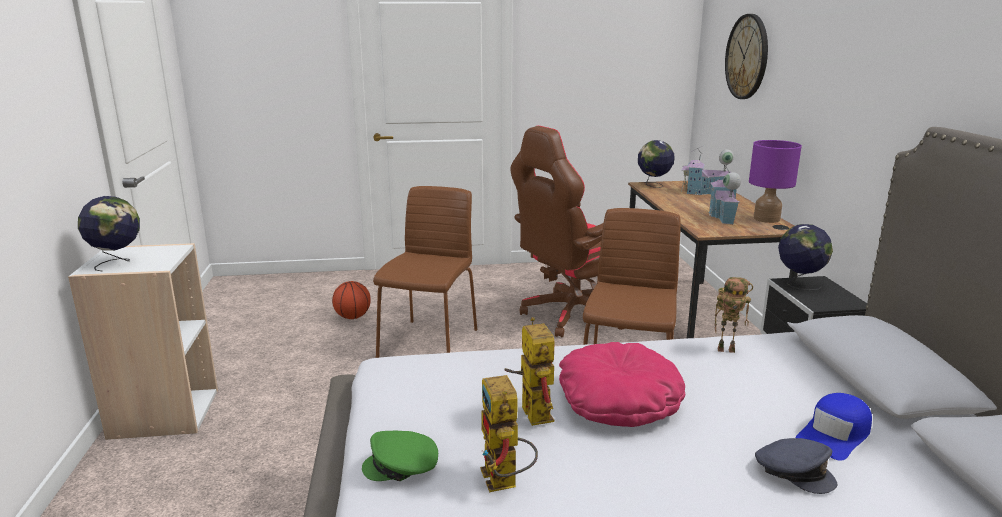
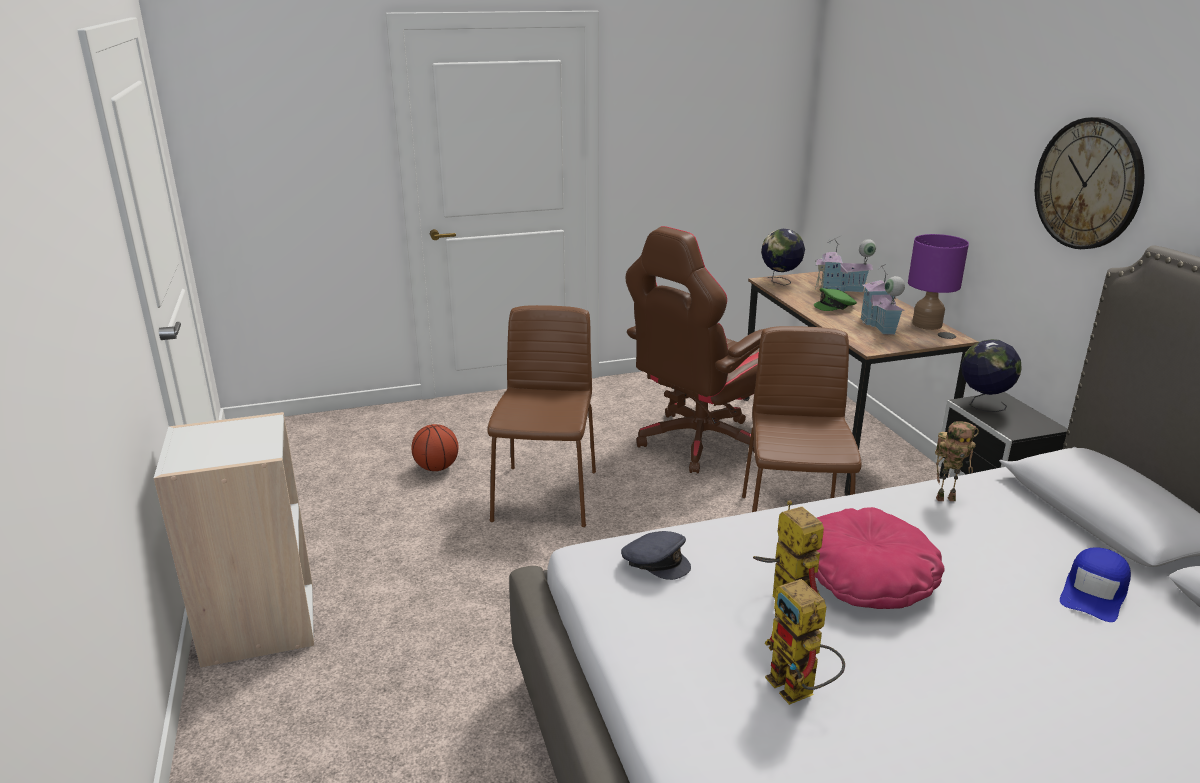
camera: 10 degrees left, 5 degrees up
(117, 263) = (204, 451): globe -> none
(402, 466) = (681, 685): green cap -> green cap (835, 306)
(747, 57) = (888, 129): wall clock -> wall clock (1088, 184)
(794, 471) = (1074, 640): grey cap -> grey cap (656, 561)

